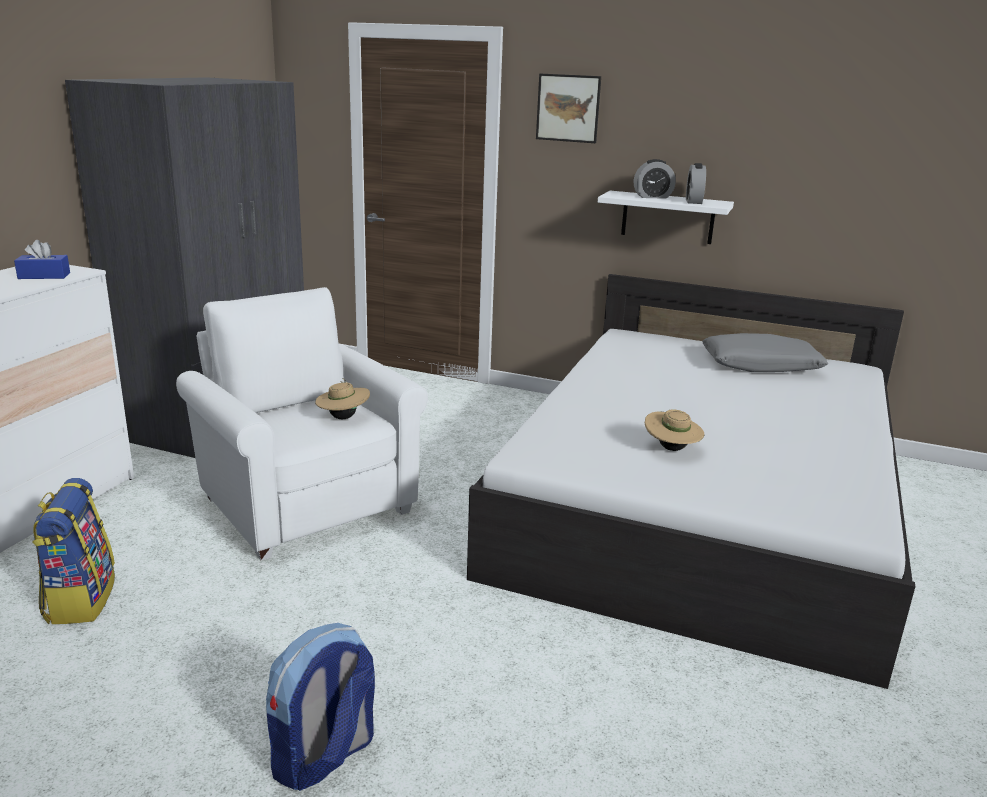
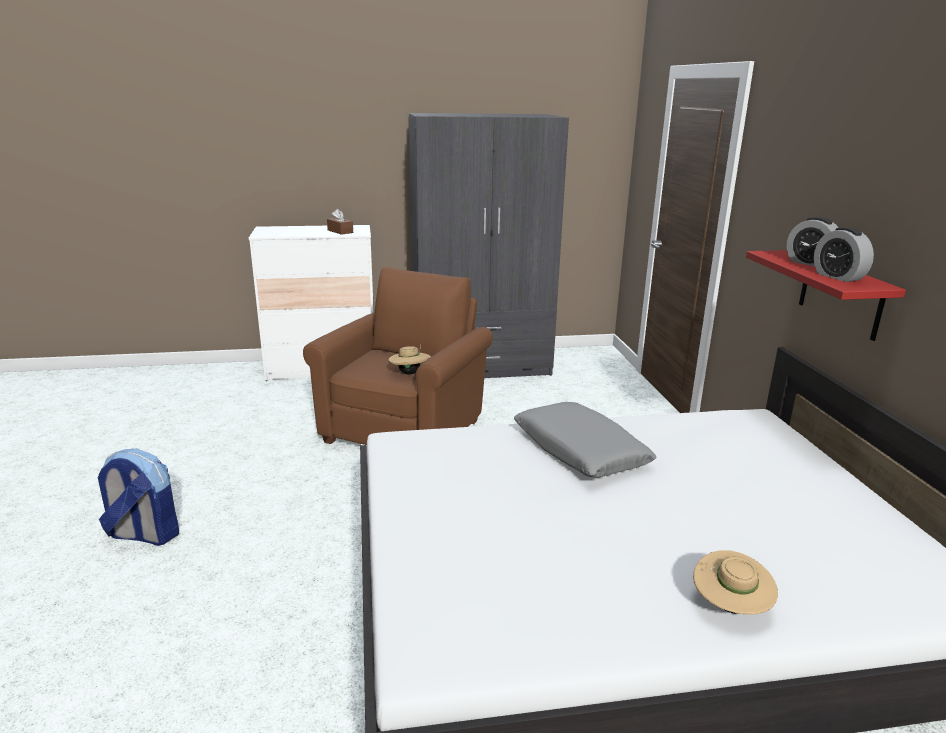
camera: 60 degrees right, 0 degrees up
(44, 276) = (340, 231): blue tissue box -> brown tissue box
(80, 599) = (248, 413): backpack -> none
(305, 500) = (407, 429): white armchair -> brown armchair
(568, 108) = (782, 150): picture -> none
(667, 217) = (840, 294): white shelf -> red shelf
(671, 449) = (484, 500): beige hat -> beige hat (730, 607)
(693, 201) = (838, 277): alarm clock -> alarm clock turned 90 degrees counterclockwise
(760, 365) = (821, 512): grey pillow -> grey pillow (579, 451)

